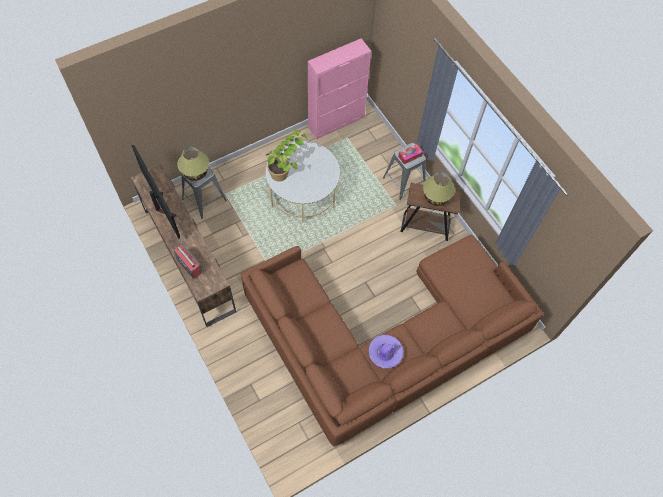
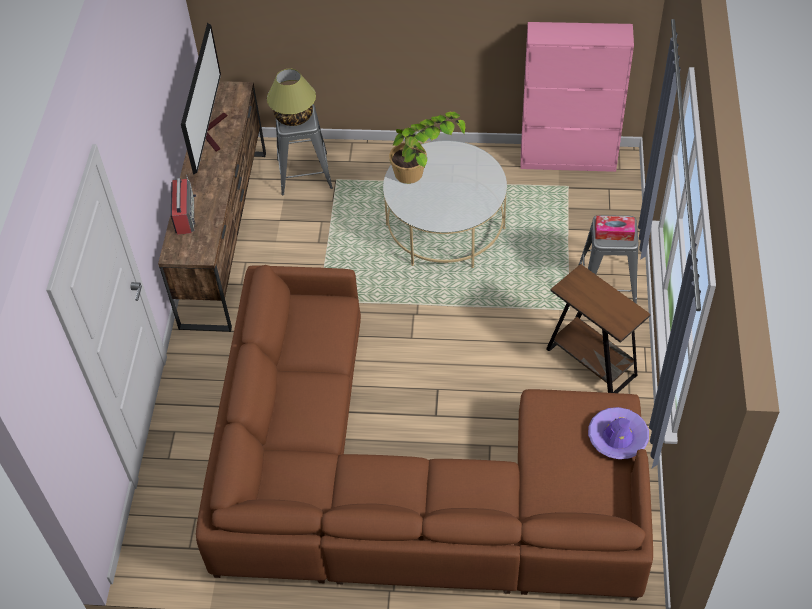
camera: 40 degrees right, 10 degrees down
(385, 353) = (365, 480): purple hat -> purple hat (617, 437)
(436, 197) = (603, 302): table lamp -> none

